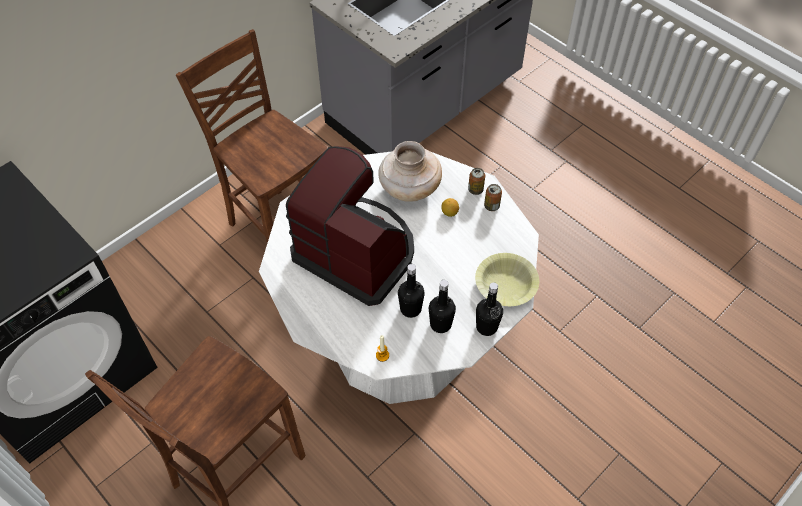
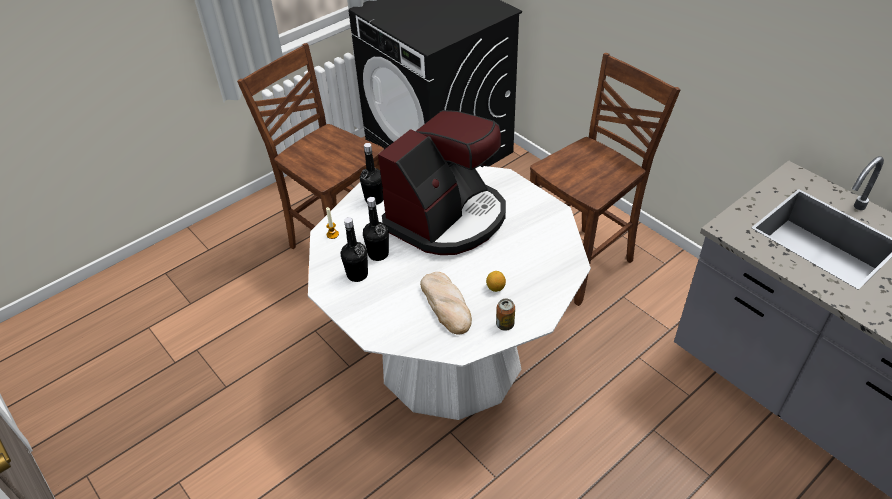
camera: 95 degrees right, 10 degrees down
(409, 189) = (527, 256): beige vase -> none
(473, 248) = (446, 305): none -> bread
(475, 190) = (529, 312): can -> none
(486, 327) = (347, 309): black bottle -> black bottle (374, 199)
(505, 285) = (395, 328): yellow bowl -> none

